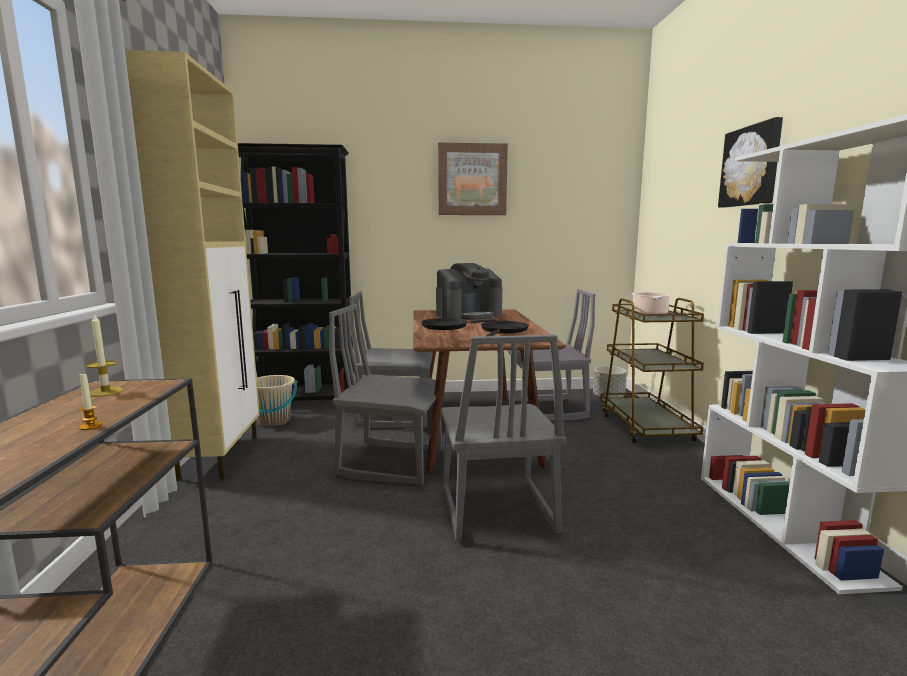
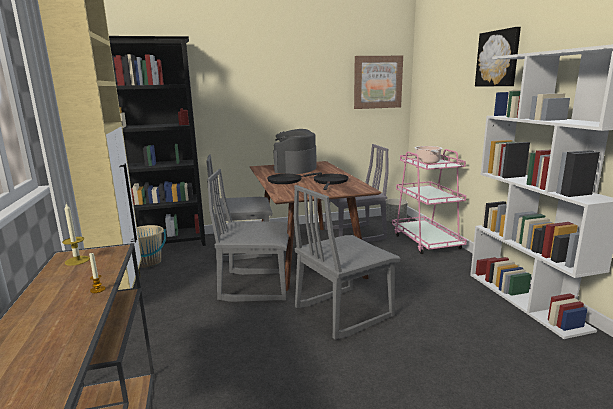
camera: 10 degrees left, 5 degrees up
(468, 315) = (295, 169): coffee machine -> coffee machine turned 150 degrees clockwise
(472, 180) = (289, 61): picture -> picture (377, 82)
(495, 510) = (343, 312): grey chair -> grey chair turned 75 degrees clockwise
(645, 427) = (426, 241): brown cart -> pink cart

